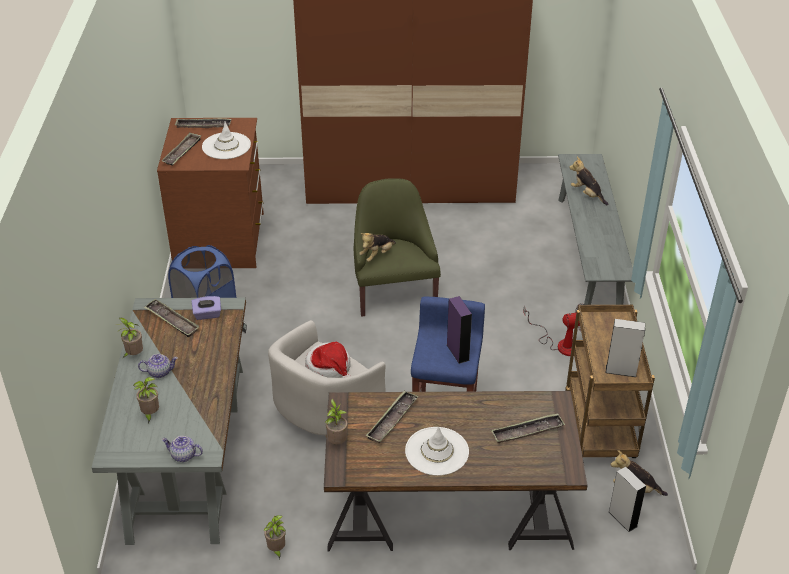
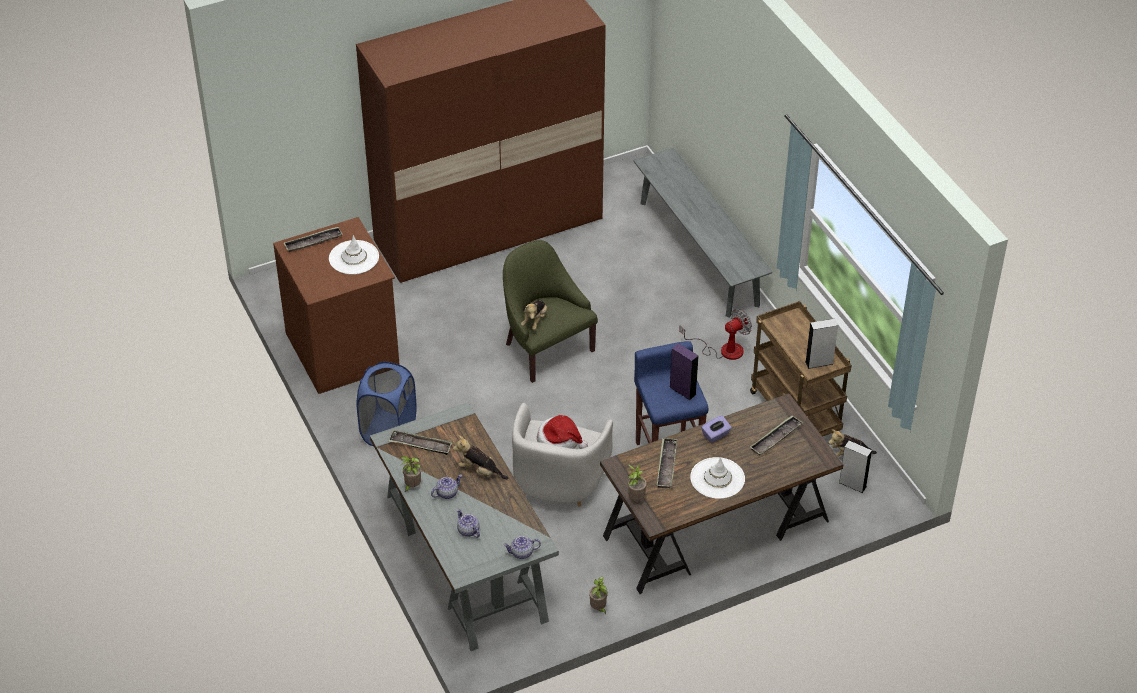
camera: 25 degrees left, 5 degrees up
(150, 414) = (468, 530): potted plant -> teapot
(182, 152) = (316, 277): tray -> none
(207, 315) = (447, 429): purple tissue box -> purple tissue box (716, 435)
(587, 194) = (684, 197): plush toy -> plush toy (480, 471)

